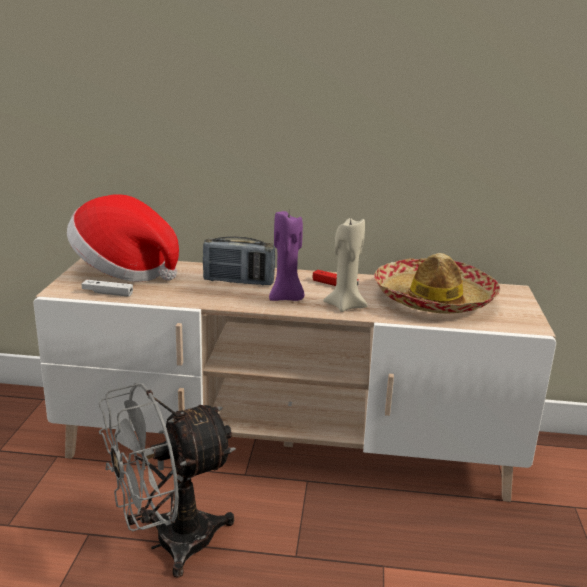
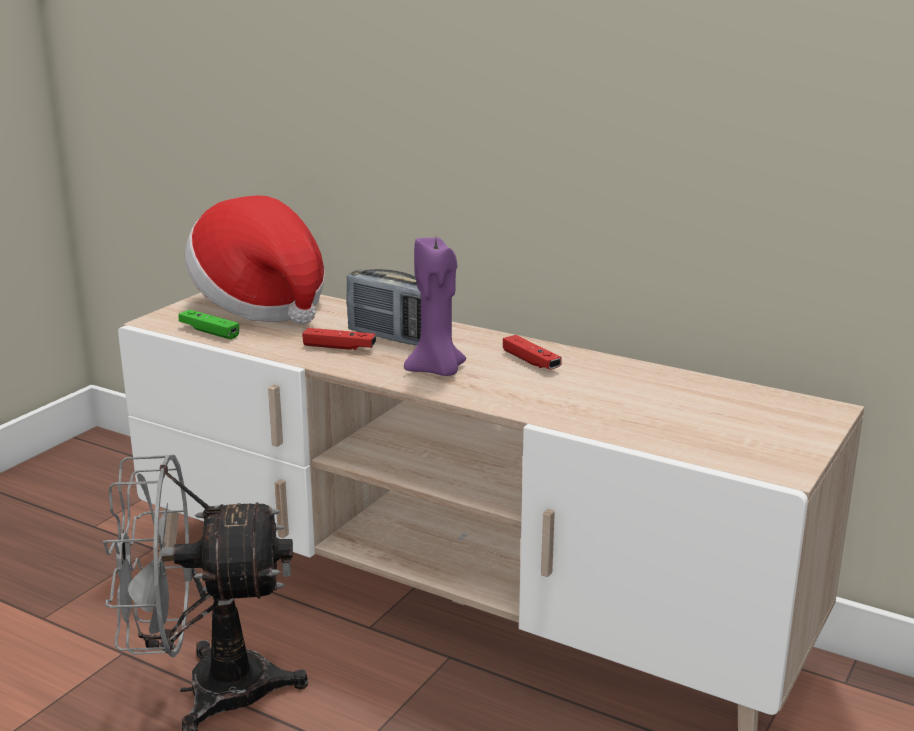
camera: 25 degrees right, 0 degrees up
(107, 293) = (209, 332): white game controller -> green game controller
(209, 292) = (339, 347): none -> red game controller
(345, 306) = (510, 394): beige candle -> none
(434, 299) = (665, 404): hat -> none

